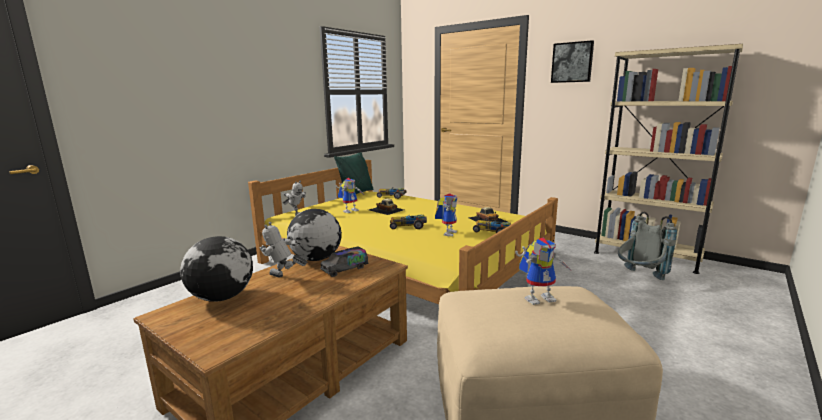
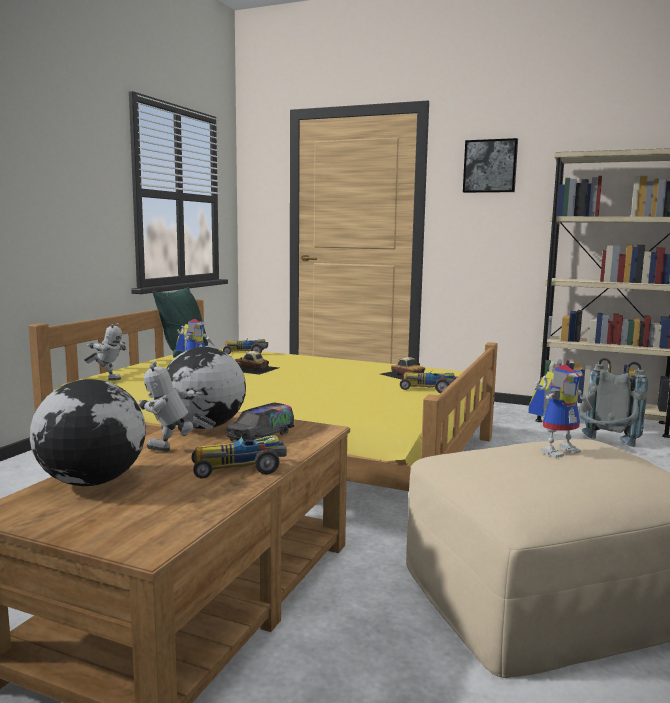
camera: 15 degrees left, 5 degrees down
(408, 226) = (303, 387): toy car -> toy car (240, 468)
(447, 233) = (366, 392): toy robot -> none

